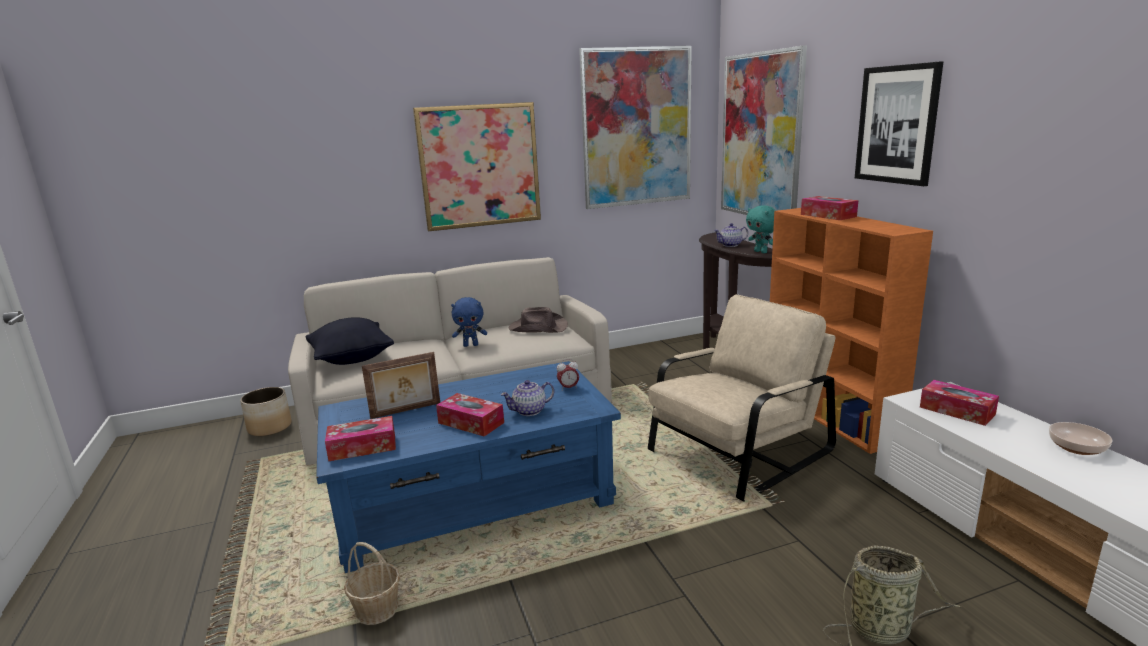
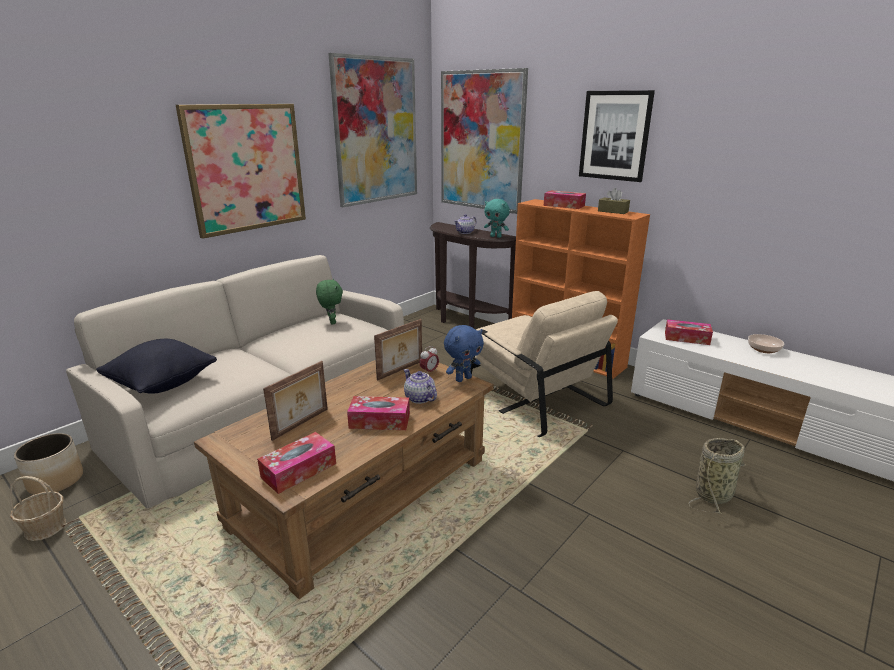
camera: 30 degrees left, 5 degrees up
(377, 608) = (361, 618): basket -> basket (45, 527)
(471, 345) = (282, 348): blue plush toy -> blue plush toy (463, 379)
(475, 501) = (364, 492): blue coffee table -> brown coffee table
(529, 411) = (419, 398): teapot -> teapot turned 105 degrees clockwise
(537, 327) = (331, 322): brown hat -> green plush toy
(542, 382) = (401, 370): none -> picture frame
(738, 451) = (533, 396): beige armchair -> beige armchair turned 120 degrees clockwise
(882, 225) = (613, 211): none -> brown tissue box

